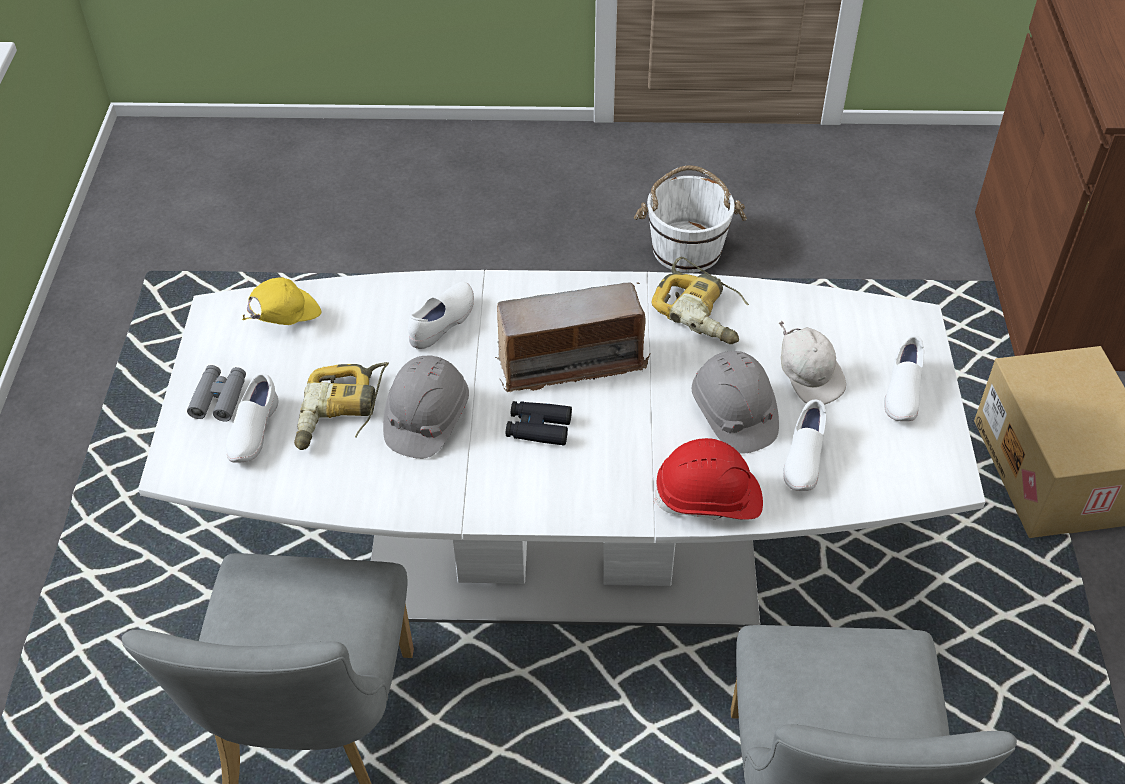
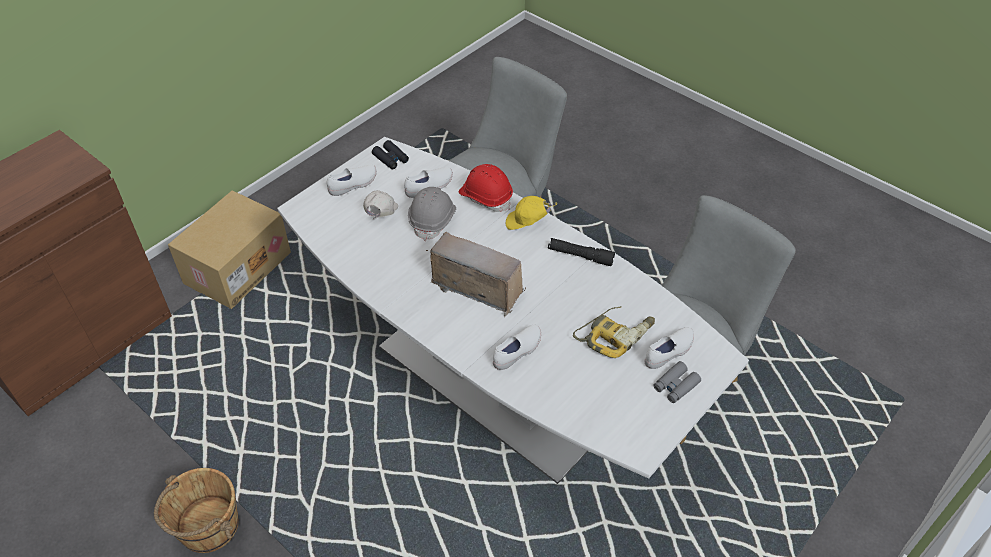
camera: 140 degrees left, 0 degrees up
(285, 318) = (603, 416): yellow cap -> yellow cap (527, 223)
(426, 419) = (574, 305): grey hard hat -> none
(443, 324) = (517, 352): white shoe -> white shoe turned 150 degrees clockwise
(480, 493) = (580, 256): none -> black flashlight
(538, 428) = (525, 267): black binoculars -> black binoculars (391, 158)
(686, 248) = (207, 526): white bucket -> brown bucket
(703, 311) = (382, 273): power drill -> none

